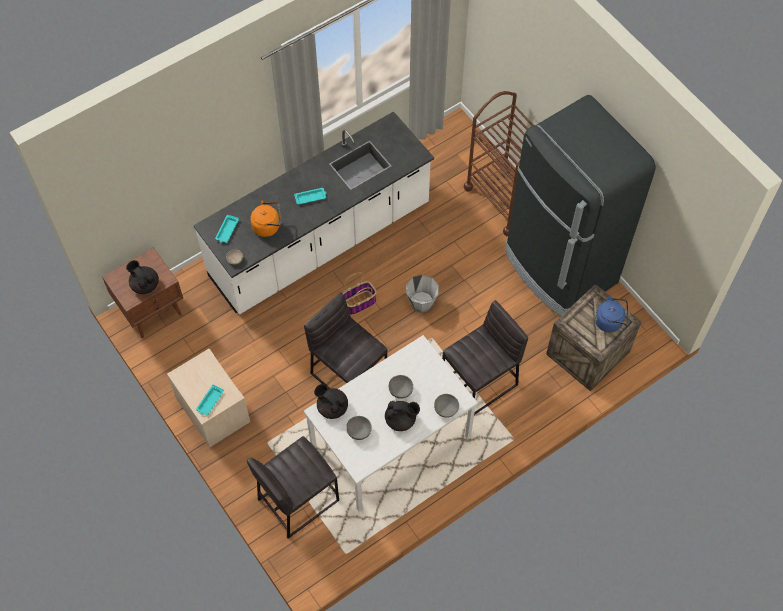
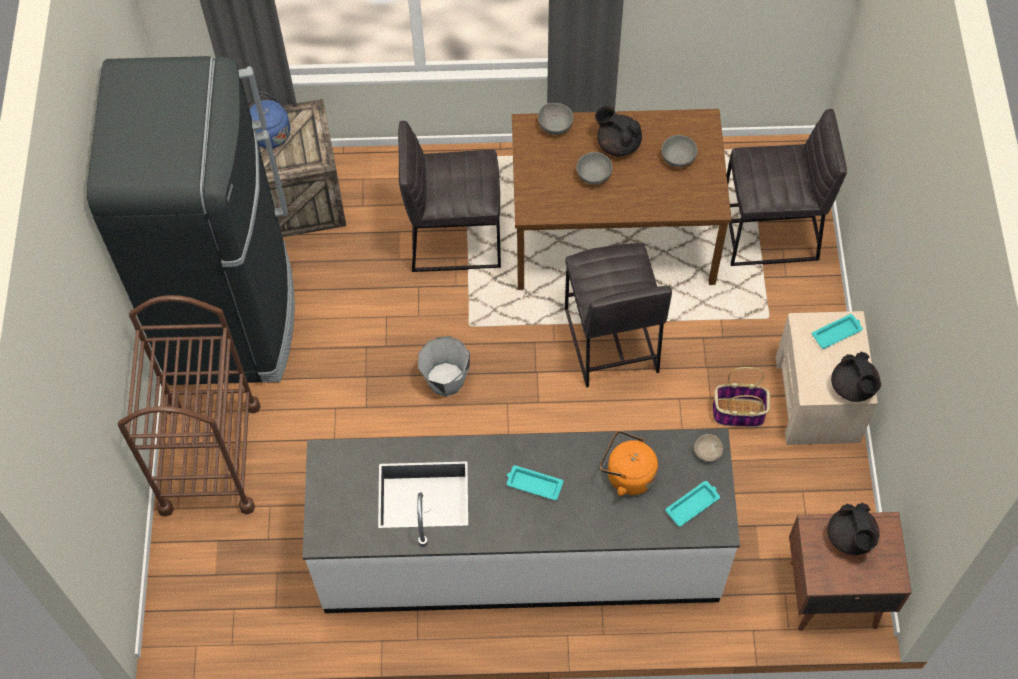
camera: 145 degrees left, 0 degrees up
(332, 407) = (692, 203): black teapot -> black teapot (853, 388)
(359, 302) = (528, 429): basket -> basket (737, 413)
(390, 442) = (614, 234): white dining table -> brown dining table

